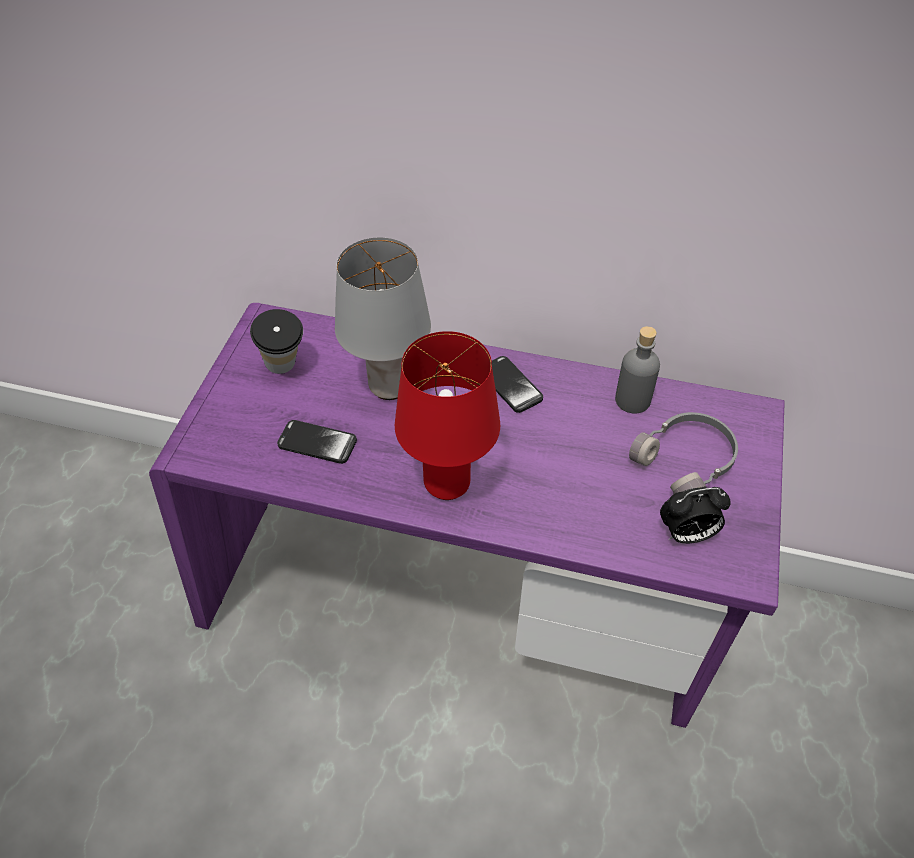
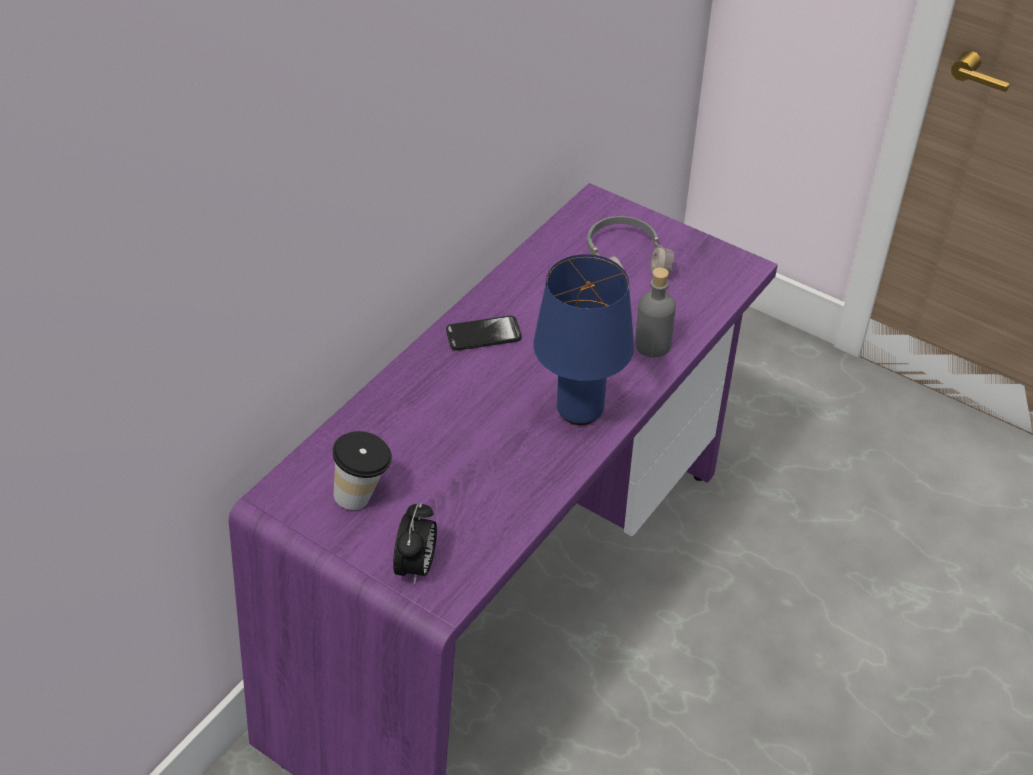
camera: 70 degrees left, 5 degrees down
(317, 443) = (483, 492): phone -> none
(390, 387) = (438, 419): grey table lamp -> none
(446, 483) = (578, 411): red table lamp -> blue table lamp
(632, 400) = (544, 265): grey bottle -> grey bottle (652, 345)
(686, 534) = (697, 285): alarm clock -> alarm clock (417, 567)

